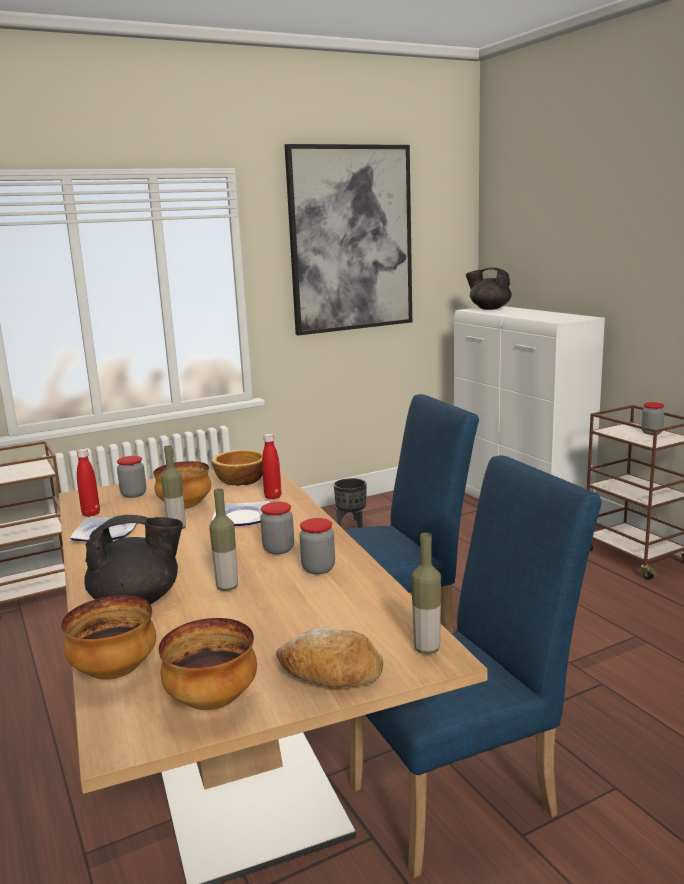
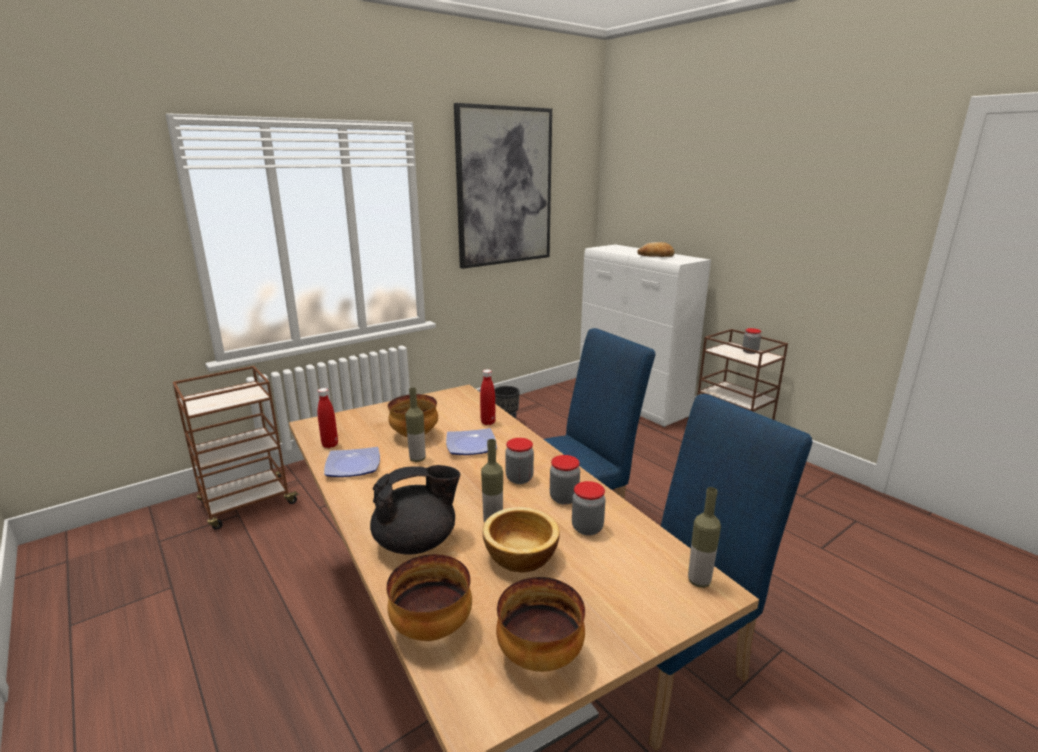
camera: 10 degrees left, 5 degrees up
(133, 494) = (361, 422): jar -> jar (587, 528)
(239, 480) = (450, 405): bowl -> bowl (519, 556)
(330, 673) = (630, 614): bread -> bread (656, 256)
(489, 308) = (612, 247): black teapot -> none

